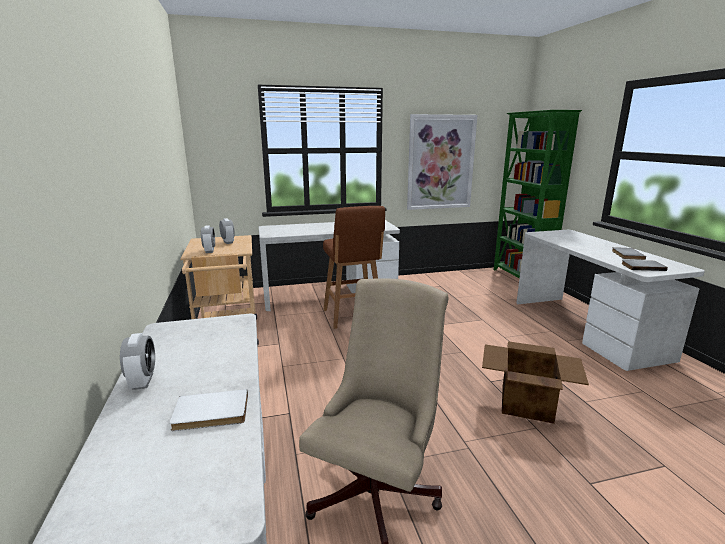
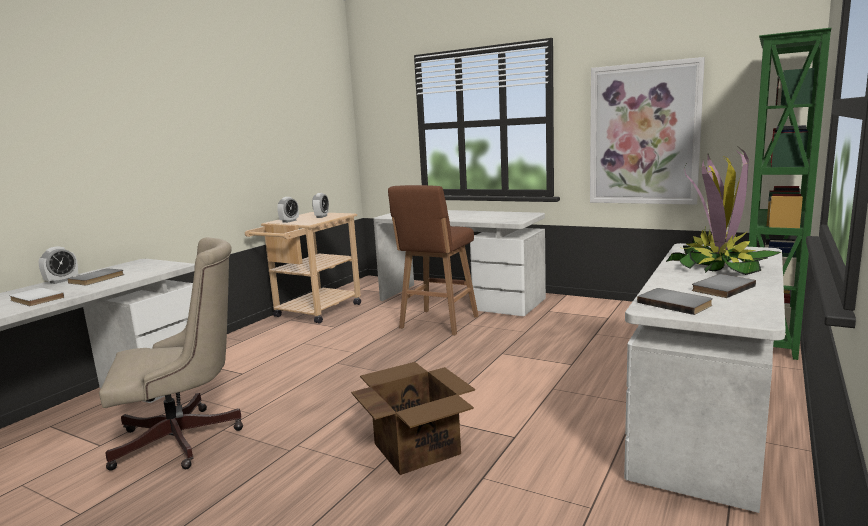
camera: 45 degrees right, 5 degrees down
(194, 362) = (98, 279): none -> grey book
(586, 243) = (718, 266): none -> potted plant

